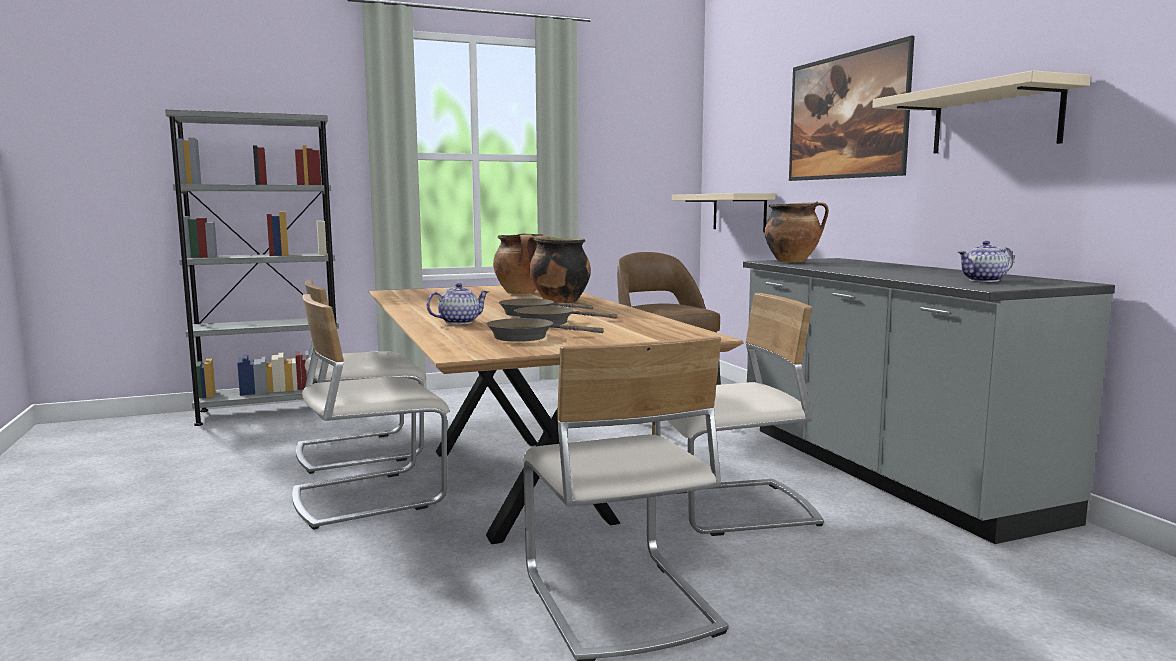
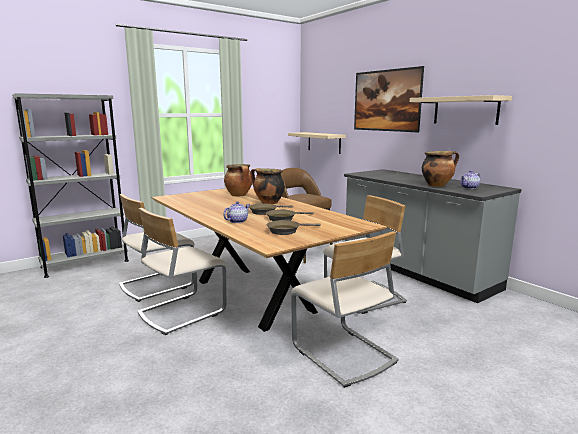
camera: 15 degrees left, 5 degrees up
(793, 261) = (368, 173): cooking pot -> cooking pot (437, 185)

